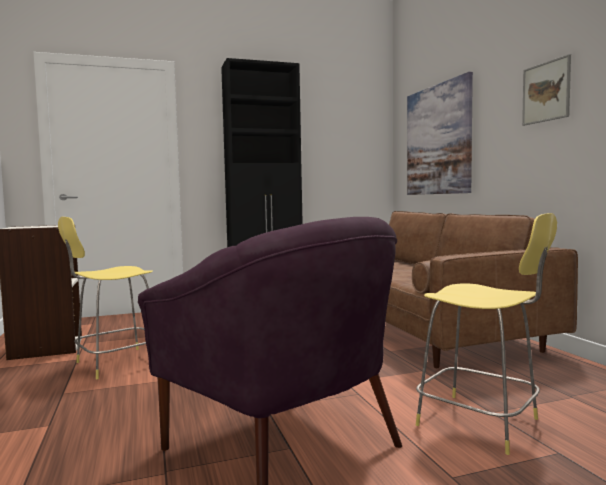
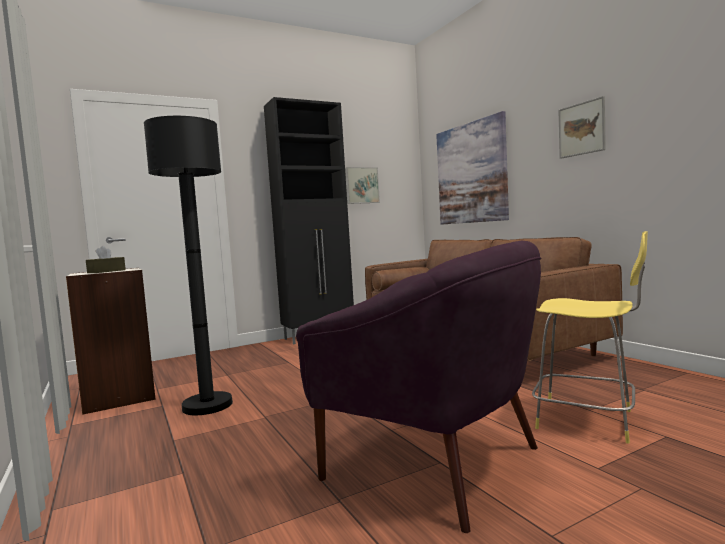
camera: 10 degrees left, 0 degrees up
(38, 226) = (106, 271): none -> brown tissue box
(115, 363) = (207, 405): yellow stool -> black floor lamp
(323, 150) = (361, 185): none -> picture

